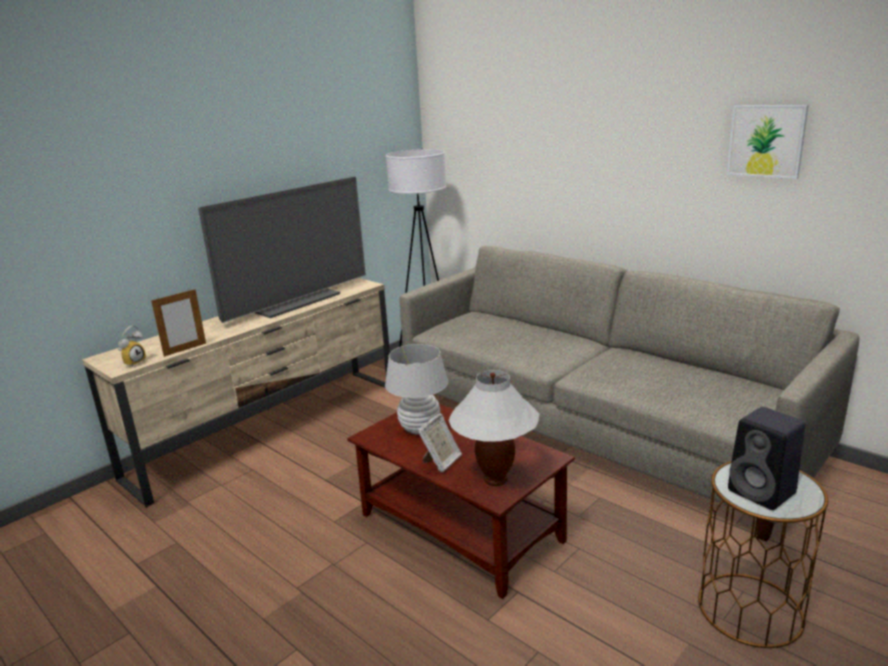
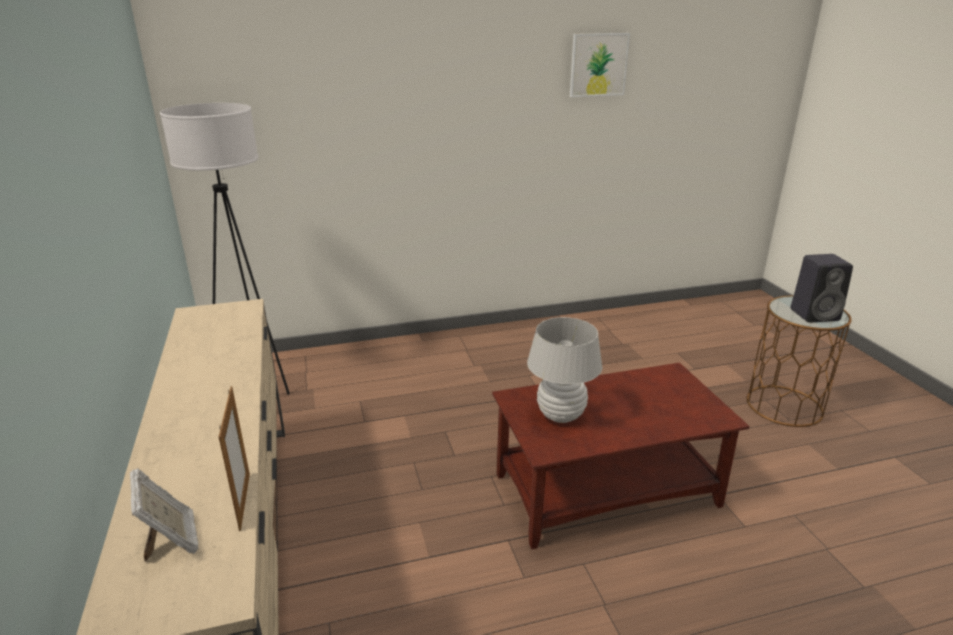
camera: 60 degrees left, 5 degrees up
(133, 362) = (215, 574): alarm clock -> none
(295, 301) = (205, 364): television -> none
(441, 462) = (639, 425): picture frame -> picture frame (172, 541)
(495, 480) = (692, 408): white table lamp -> none
(596, 427) = (518, 358): grey sofa -> none

